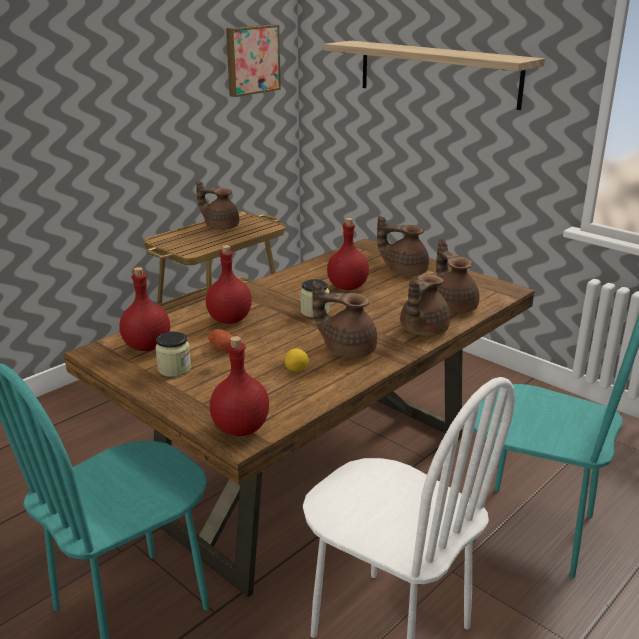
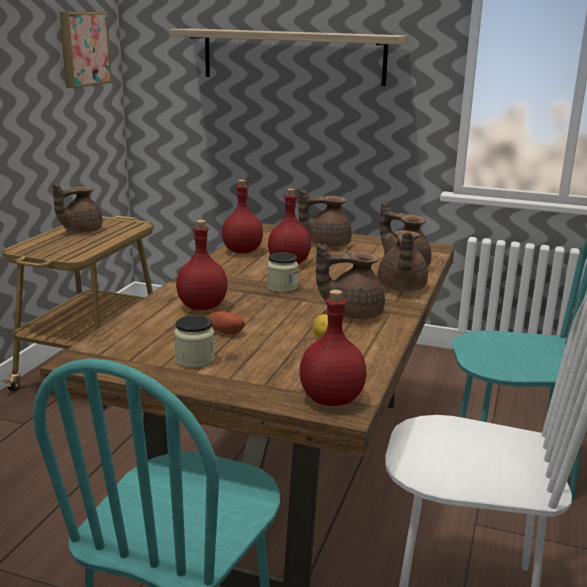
camera: 25 degrees left, 5 degrees down
(146, 346) = (136, 344): red bottle -> red bottle (241, 251)
(220, 226) = (80, 230): brown teapot -> brown teapot turned 45 degrees counterclockwise

